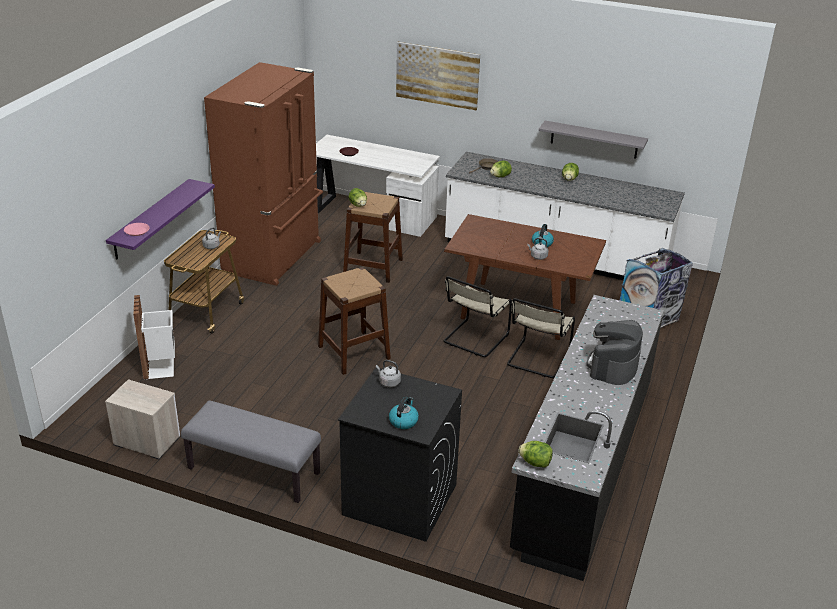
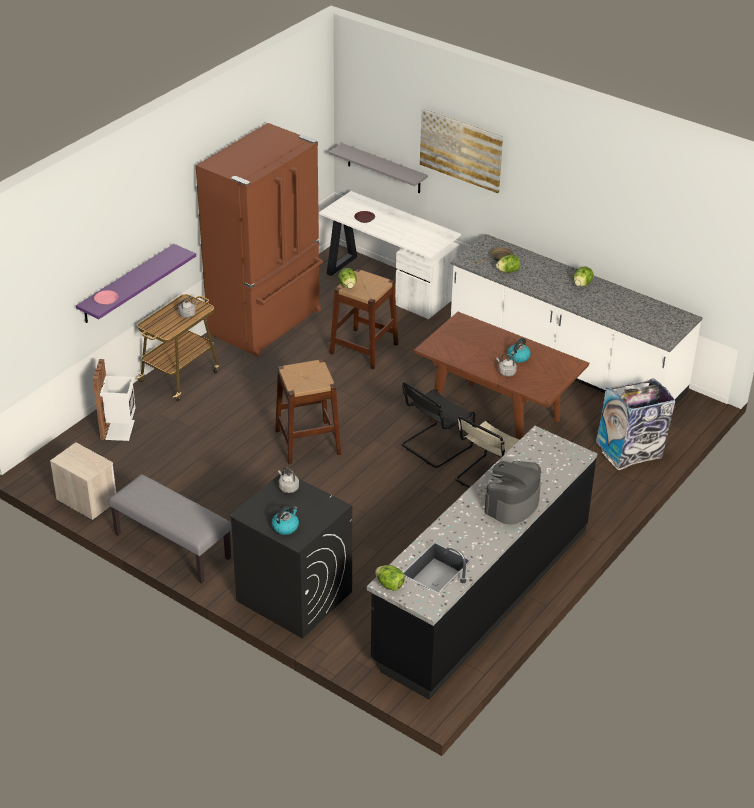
camera: 15 degrees right, 5 degrees up
(474, 339) = (434, 446): beige chair -> black chair
(594, 139) = (614, 245): grey shelf -> grey shelf (384, 169)

